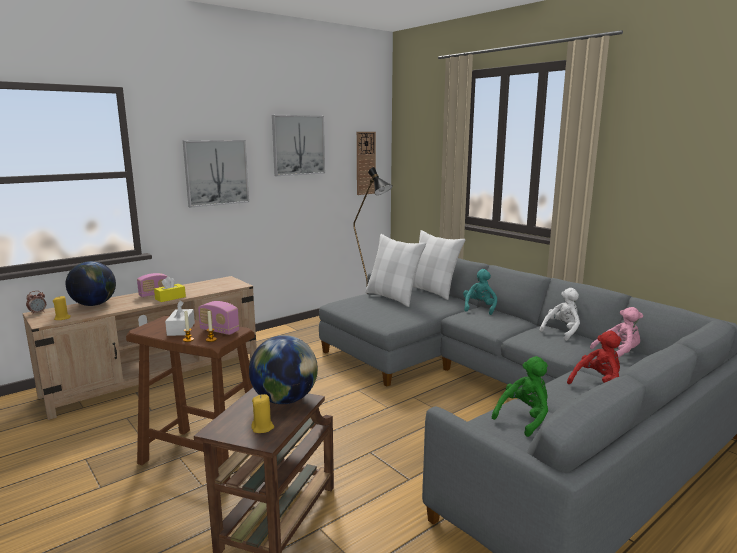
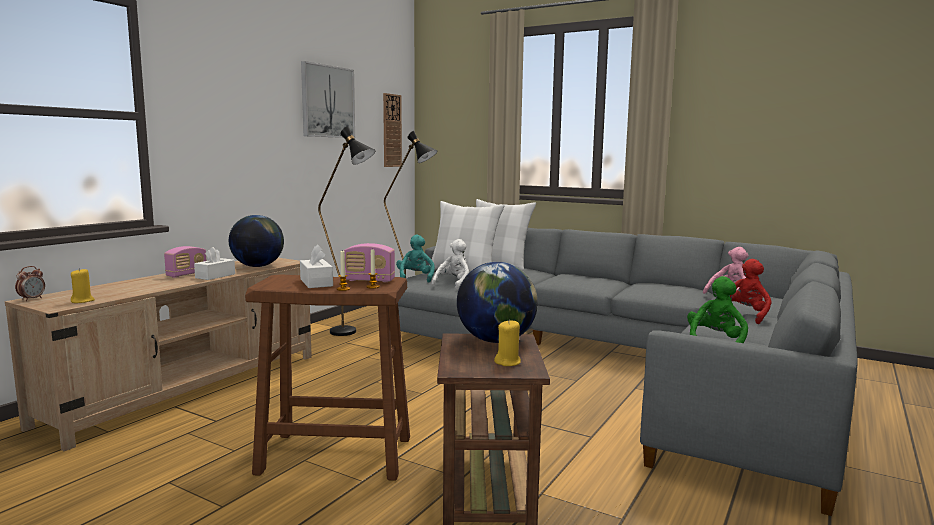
camera: 20 degrees left, 5 degrees down
(94, 304) = (111, 287): globe -> globe (257, 266)
(170, 298) = (215, 276): yellow tissue box -> white tissue box
(216, 172) = (242, 125): picture -> none
(304, 338) = (351, 333): none -> black floor lamp
(479, 308) = (563, 274): turquoise plush toy -> turquoise plush toy (415, 278)
(562, 331) = (663, 284): white plush toy -> white plush toy (453, 284)

